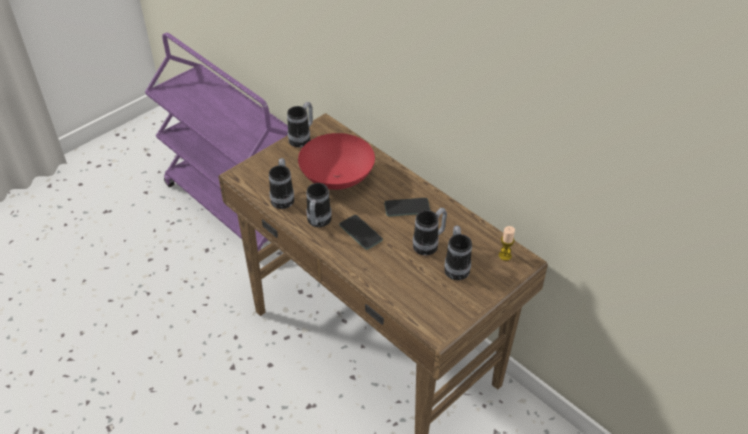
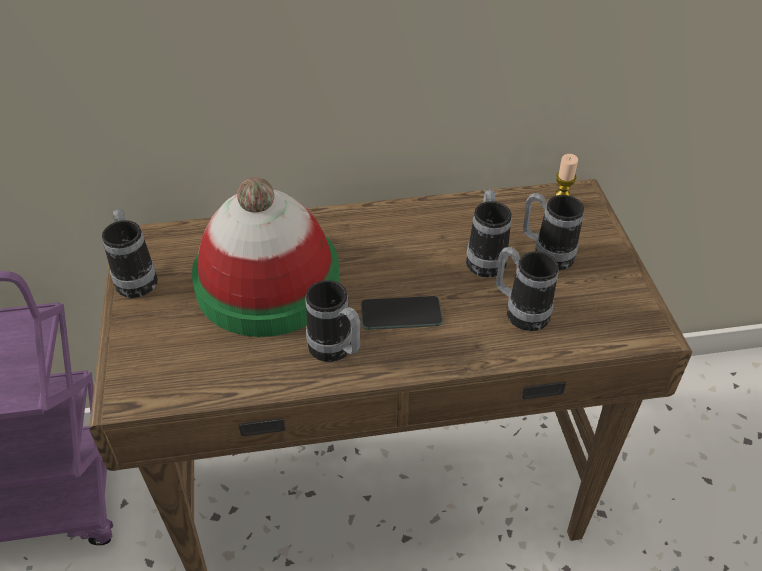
camera: 55 degrees left, 0 degrees up
(283, 197) = (239, 365): mug -> mug (520, 311)
(338, 178) = (268, 282): red bowl -> hat
(407, 207) = (397, 244): phone -> none

